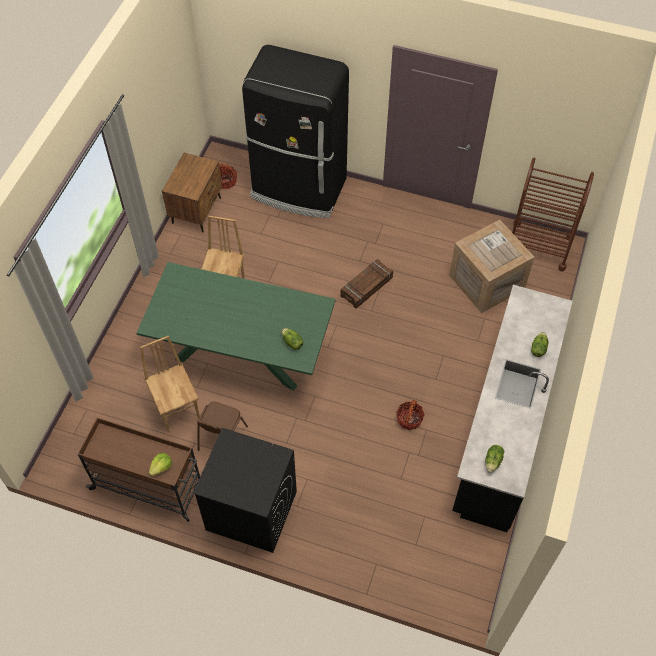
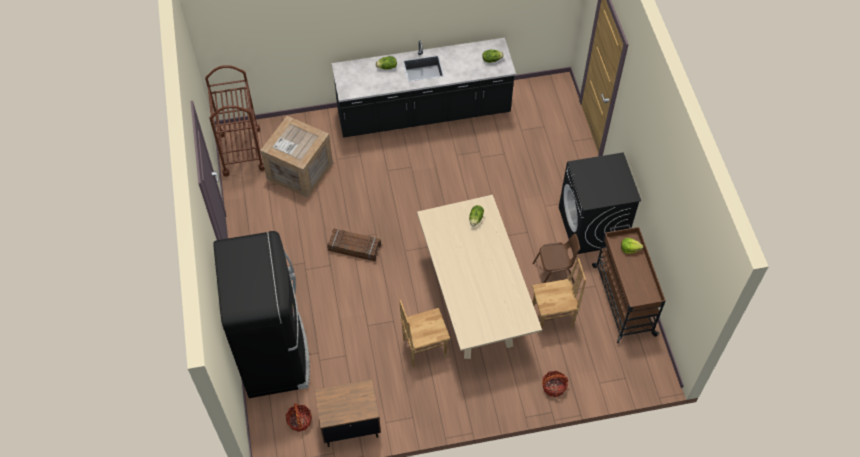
camera: 120 degrees left, 0 degrees up
(178, 409) = (553, 317): brown chair -> brown chair turned 135 degrees counterclockwise
(243, 353) = (474, 301): green dining table -> beige dining table
(409, 419) = (455, 168): basket -> basket (554, 387)

